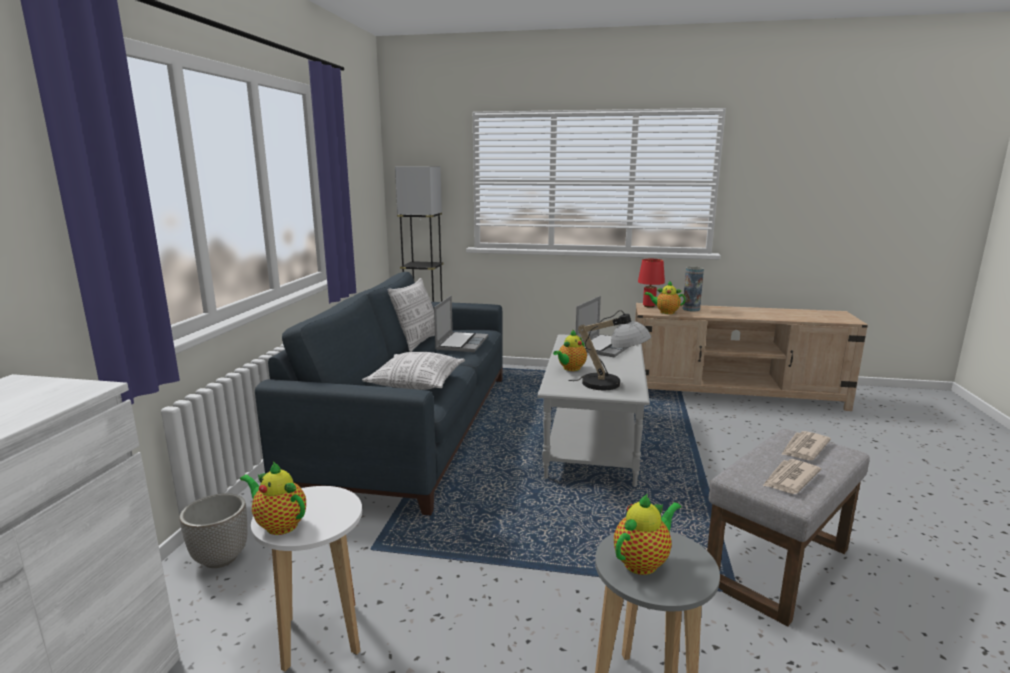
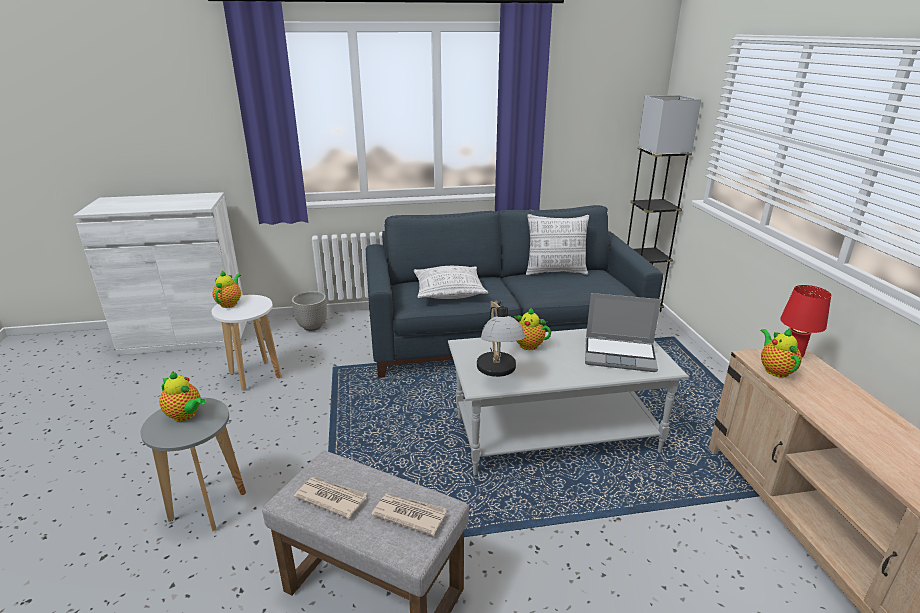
camera: 70 degrees right, 10 degrees up
(461, 343) = (563, 287): laptop -> none
(691, 309) = (829, 390): vase -> none

